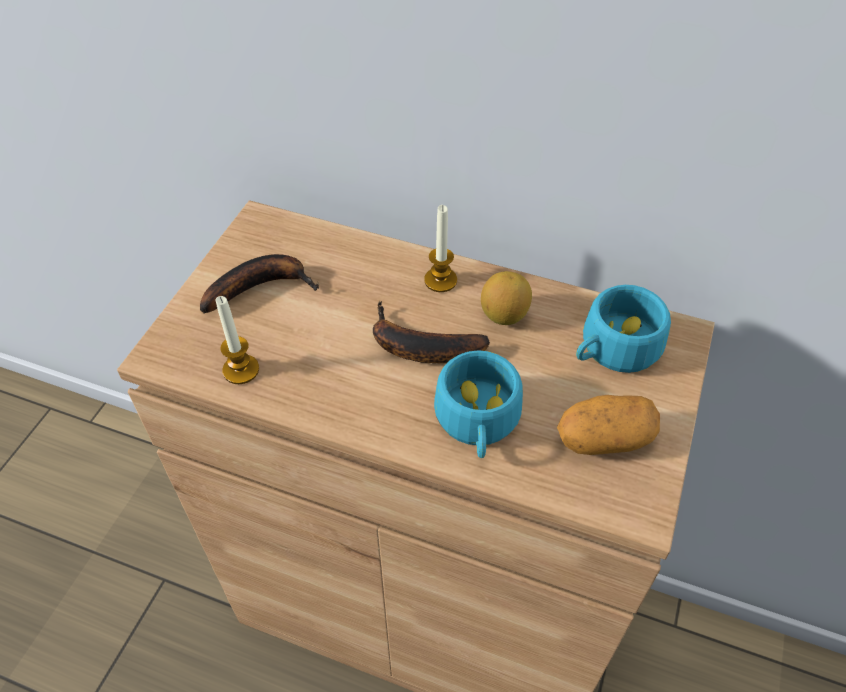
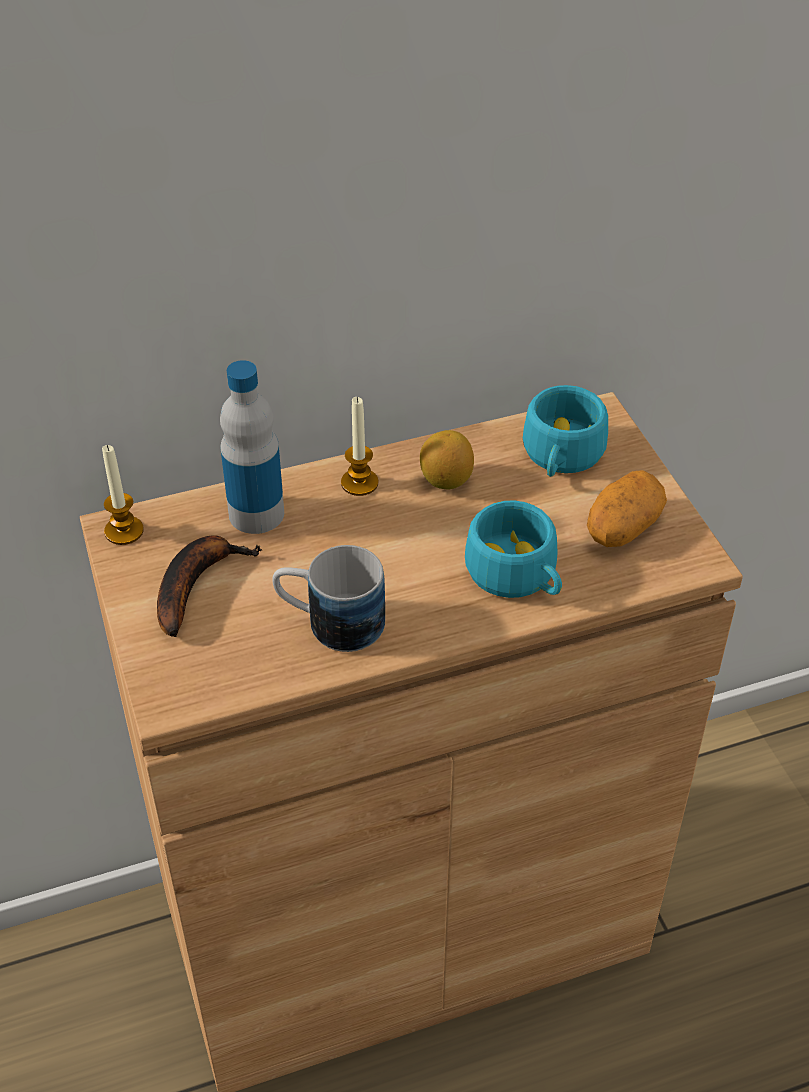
camera: 40 degrees left, 5 degrees down
(241, 370) = (266, 663): candle -> candle (124, 531)
(310, 369) = (330, 623): none -> mug
(350, 261) = (256, 514): none -> bottle
(418, 347) = (403, 549): banana -> none

